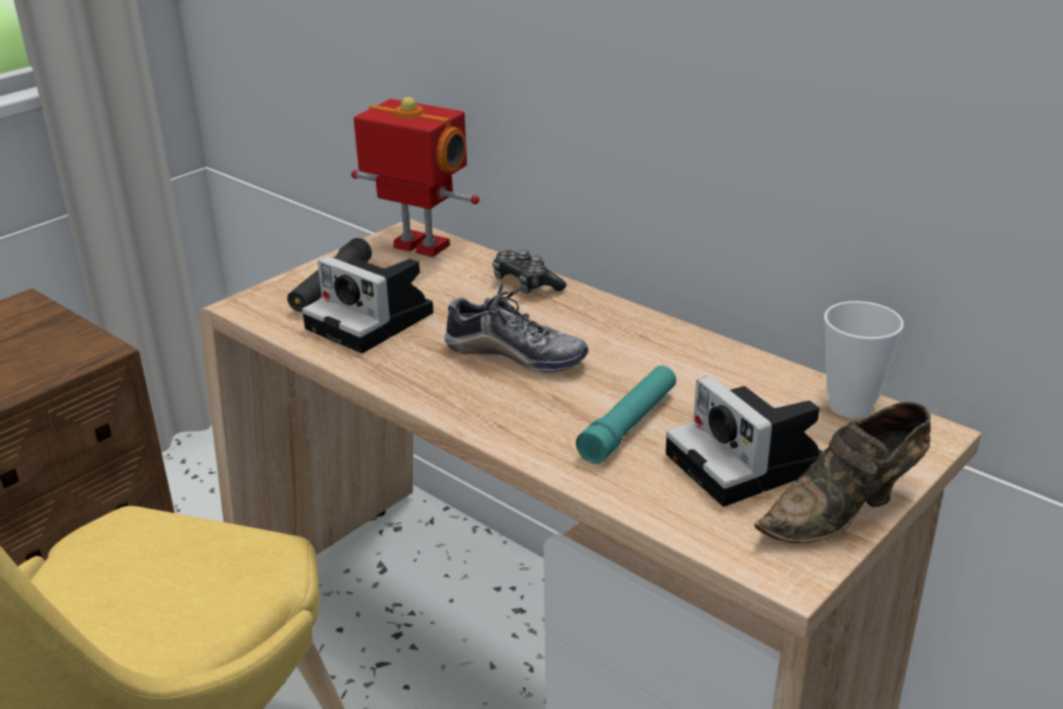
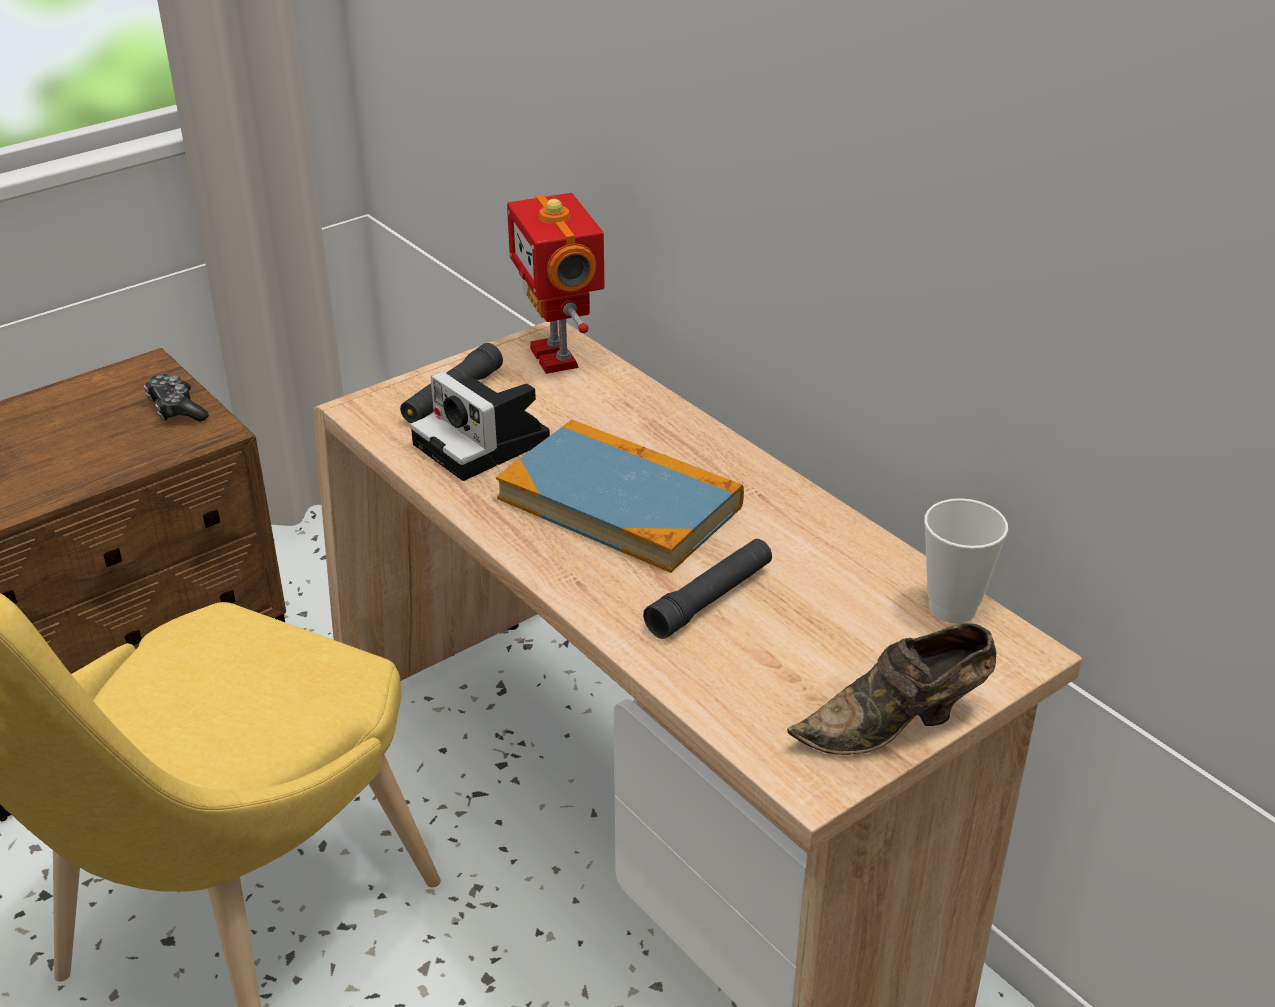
camera: 10 degrees right, 5 degrees up
(419, 247) = (558, 357): toy robot -> toy robot turned 150 degrees counterclockwise
(515, 355) = (620, 502): shoe -> book
(526, 284) = (658, 416): game controller -> game controller (177, 409)
(629, 424) = (710, 599): turquoise flashlight -> black flashlight
(750, 464) = (818, 660): camera -> none

